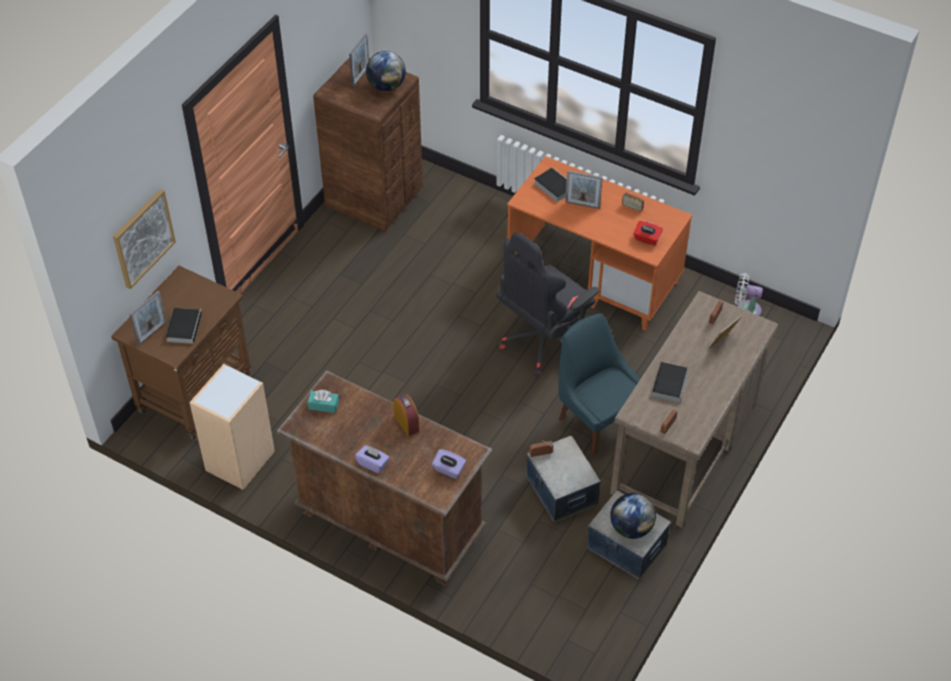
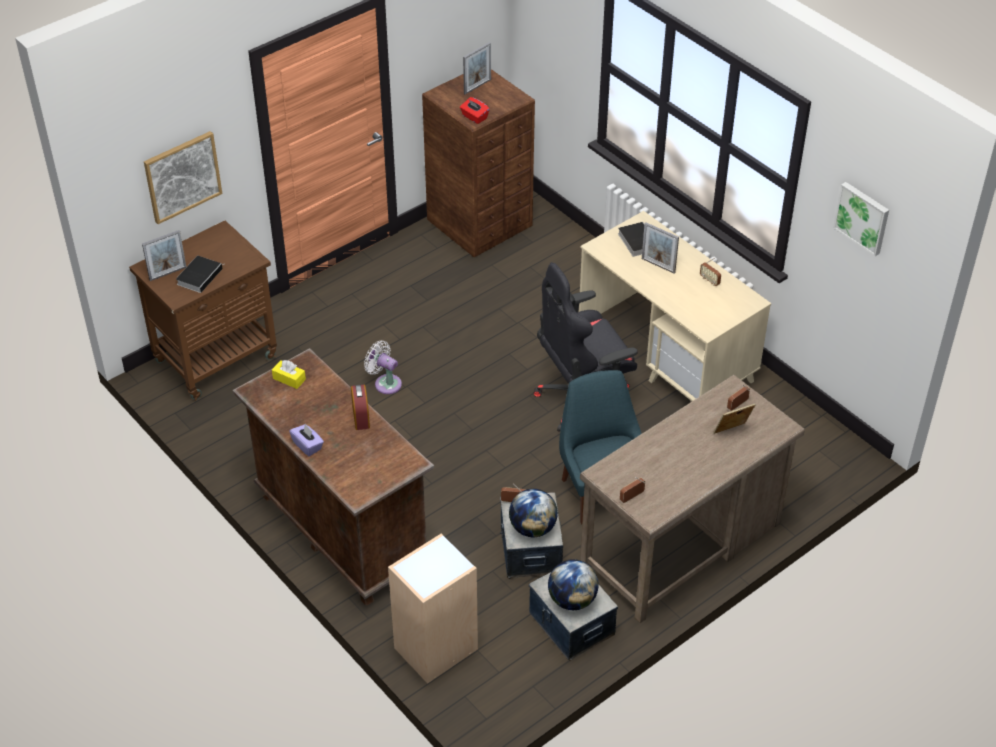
camera: 20 degrees right, 5 degrees down
(239, 461) = (226, 431): bookcase -> bookcase (434, 649)
(323, 405) = (289, 379): turquoise tissue box -> yellow tissue box
(386, 86) = (498, 101): globe -> globe (532, 528)
(449, 470) = (379, 472): purple tissue box -> none
(594, 277) = (667, 354): orange desk -> beige desk
(647, 239) = (709, 314): red tissue box -> red tissue box (474, 117)
(669, 383) = (655, 455): book -> none
(745, 309) = (815, 426): white fan -> white fan (385, 383)
(777, 128) = (862, 217): none -> picture

